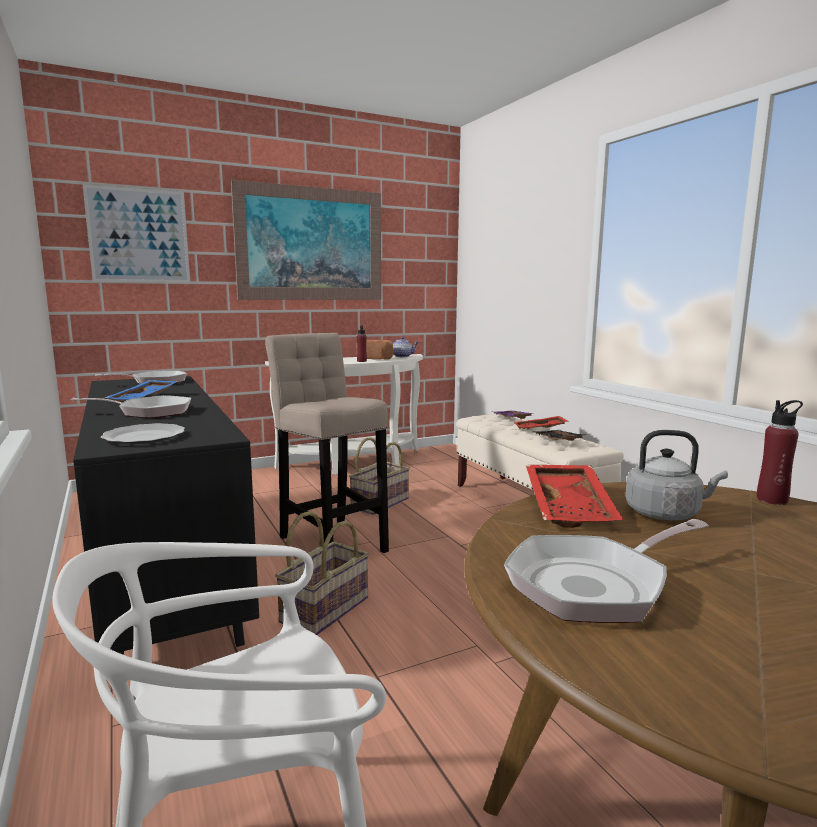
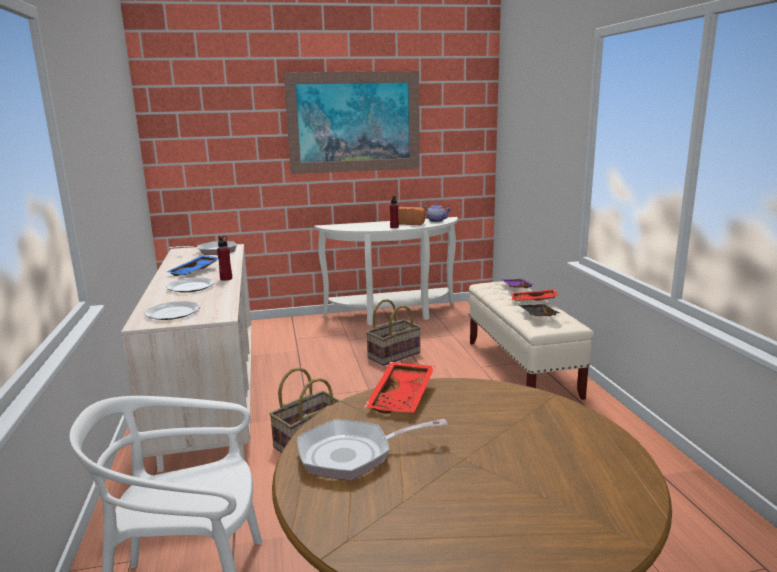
camera: 15 degrees right, 5 degrees up
(139, 236) = (211, 125): picture -> none
(150, 412) = (190, 287): frying pan -> plate
(165, 570) = (211, 398): black dresser -> beige dresser
(331, 541) = (338, 386): beige stool -> none
(666, 514) = (463, 409): grey kettle -> none
(772, 500) = (560, 404): red bottle -> red bottle (226, 279)

